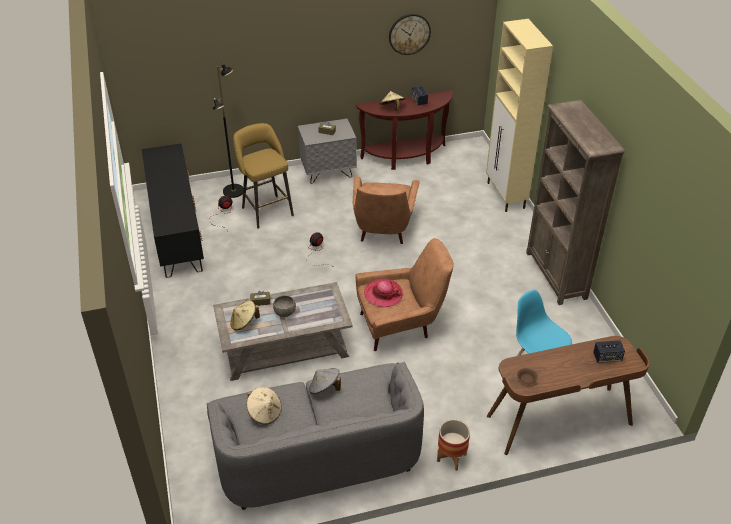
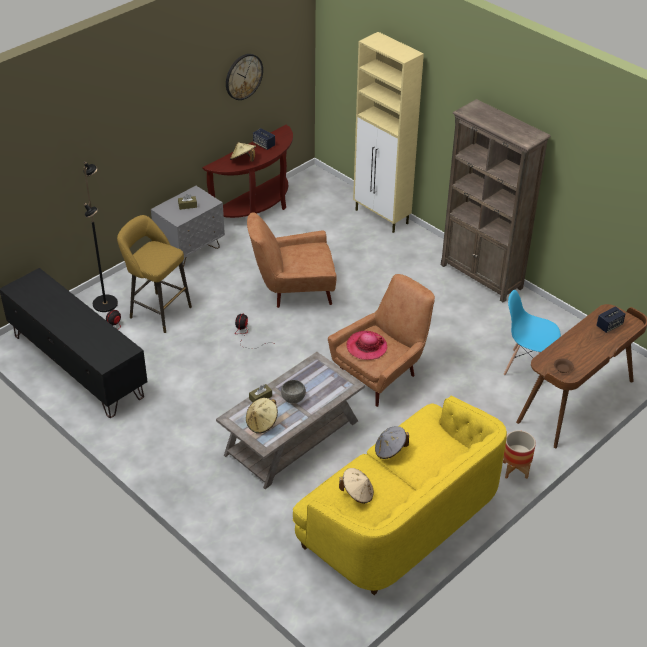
camera: 30 degrees left, 0 degrees up
(317, 455) = (401, 518): grey sofa -> yellow sofa
(383, 231) = (294, 291): brown armchair -> brown armchair turned 105 degrees clockwise

